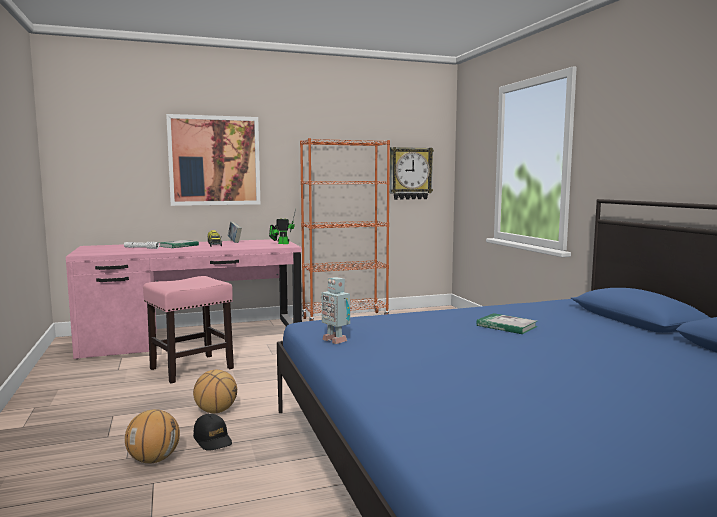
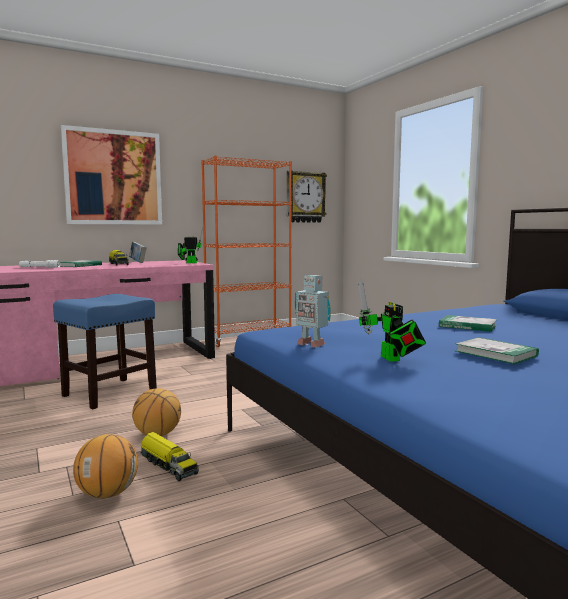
camera: 10 degrees left, 0 degrees up
(191, 369) = (109, 393): pink stool -> blue stool
(213, 439) = (168, 465): black cap -> toy truck
(391, 360) = (391, 359): none -> toy robot
(495, 359) = (495, 353): none -> book

